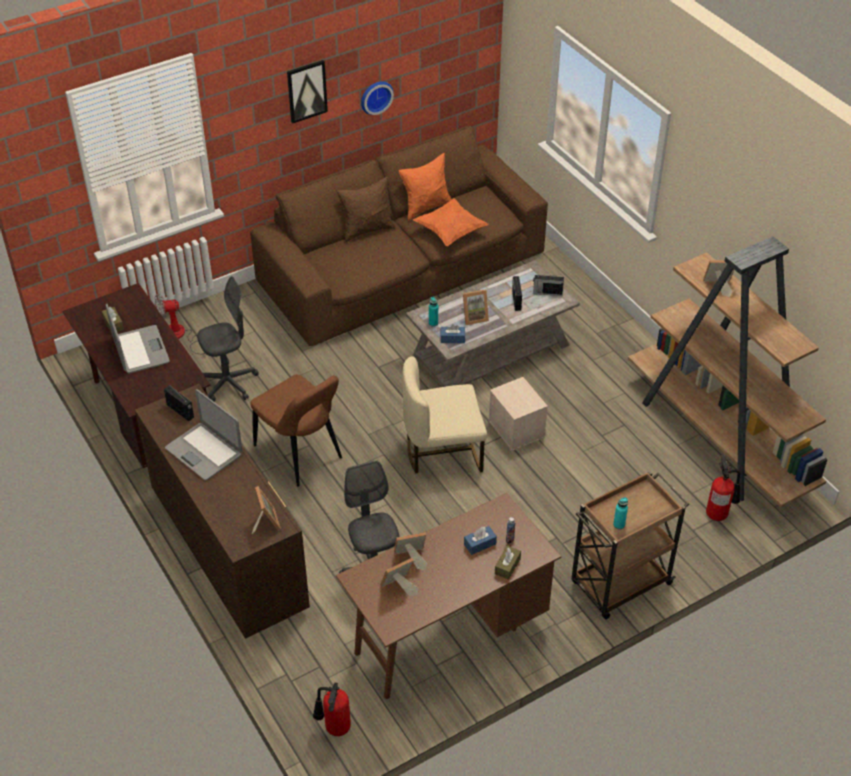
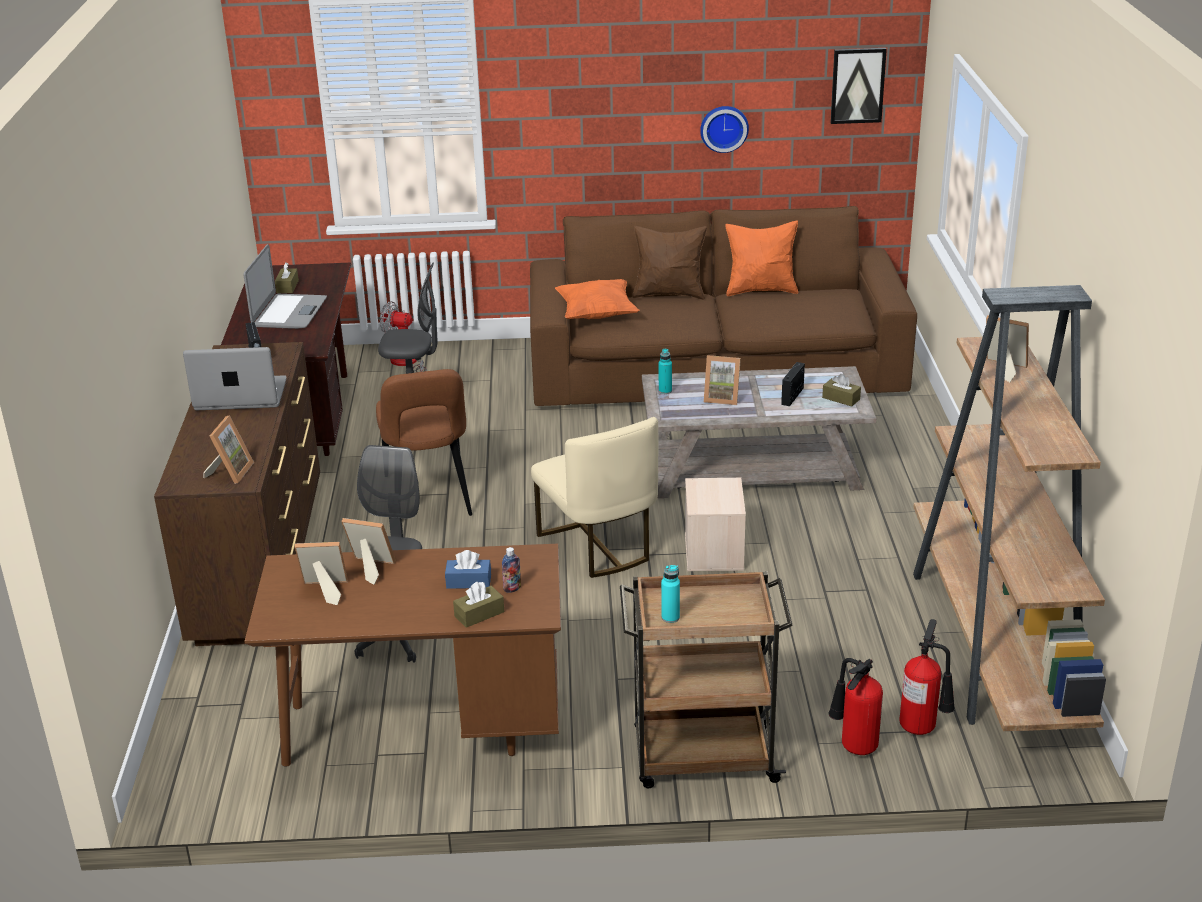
camera: 30 degrees right, 15 degrees down
(204, 451) = (240, 396): laptop -> laptop turned 105 degrees clockwise
(306, 91) = (625, 90): picture -> picture (857, 85)
(334, 728) = (192, 772): fire extinguisher -> fire extinguisher (853, 746)
(443, 452) = (598, 546): beige chair -> beige chair turned 135 degrees counterclockwise
(450, 232) = (767, 316): orange pillow -> orange pillow (596, 315)
(452, 338) = (674, 410): blue tissue box -> none
(547, 292) = (841, 398): radio -> brown tissue box

